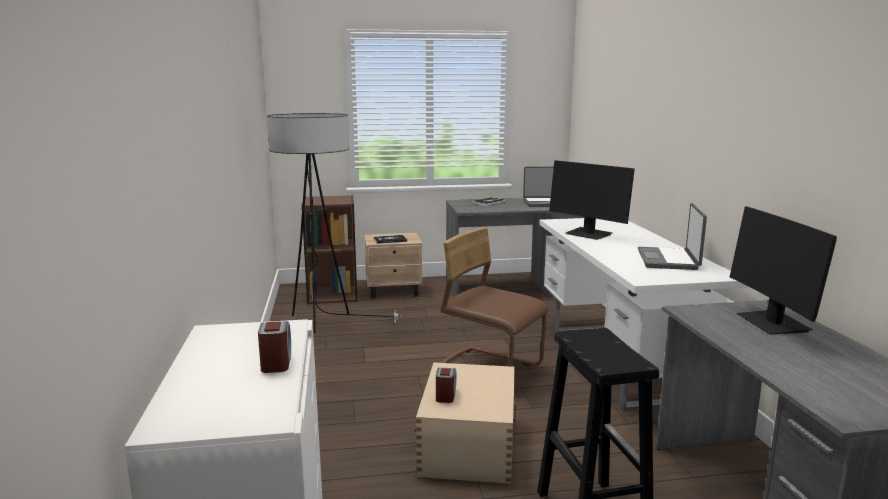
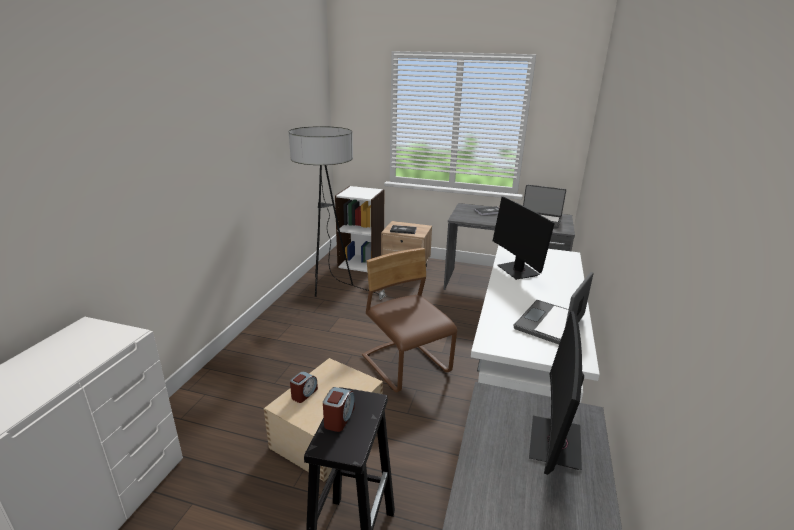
camera: 25 degrees right, 10 degrees up
(276, 362) = (68, 372): alarm clock -> alarm clock (339, 418)
(332, 295) = (361, 263): brown bookcase -> white bookcase

